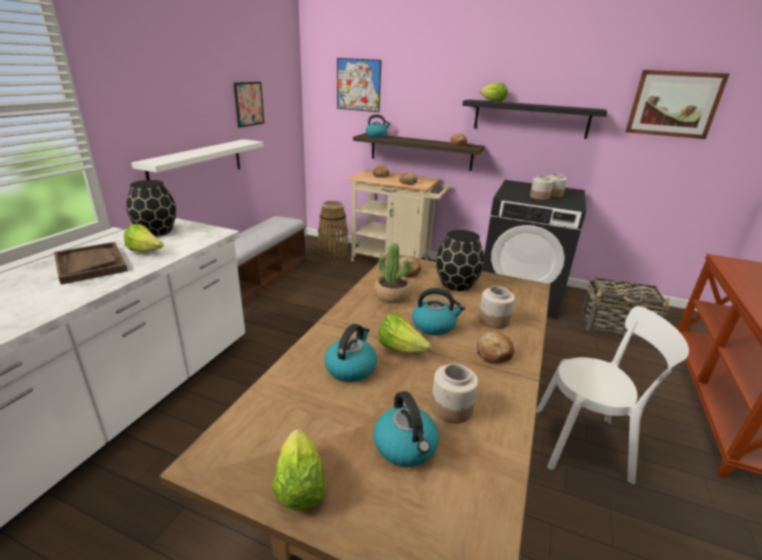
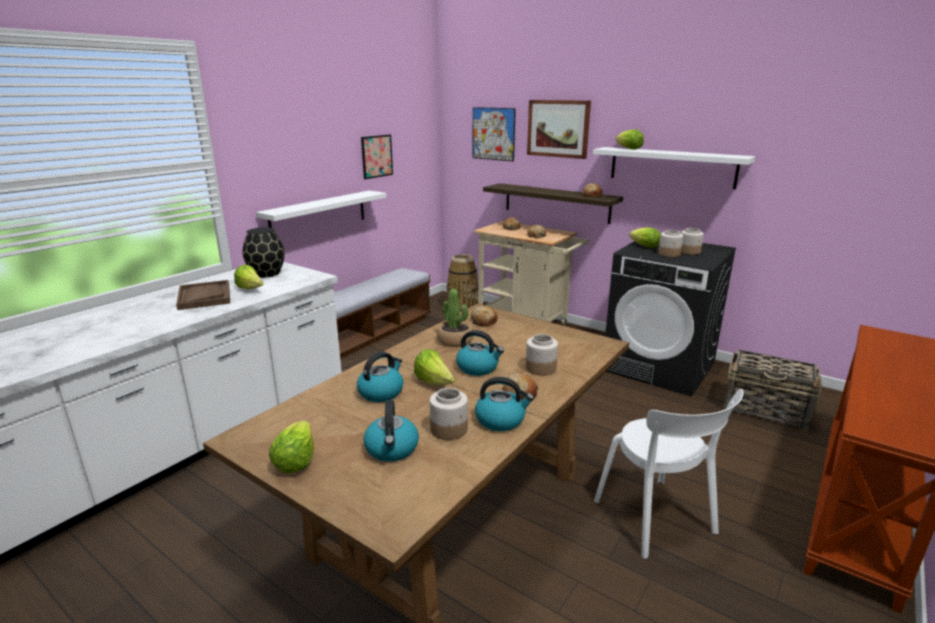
camera: 15 degrees right, 5 degrees down
(376, 136) = (509, 186): kettle -> kettle (501, 420)
(456, 284) = (526, 335): black vase -> none
(514, 191) = (645, 246): none -> lettuce
(530, 118) = (672, 167): black shelf -> white shelf
(586, 444) = (657, 520): white chair -> white chair turned 45 degrees clockwise
(673, 104) = (834, 149): picture -> picture (558, 128)

